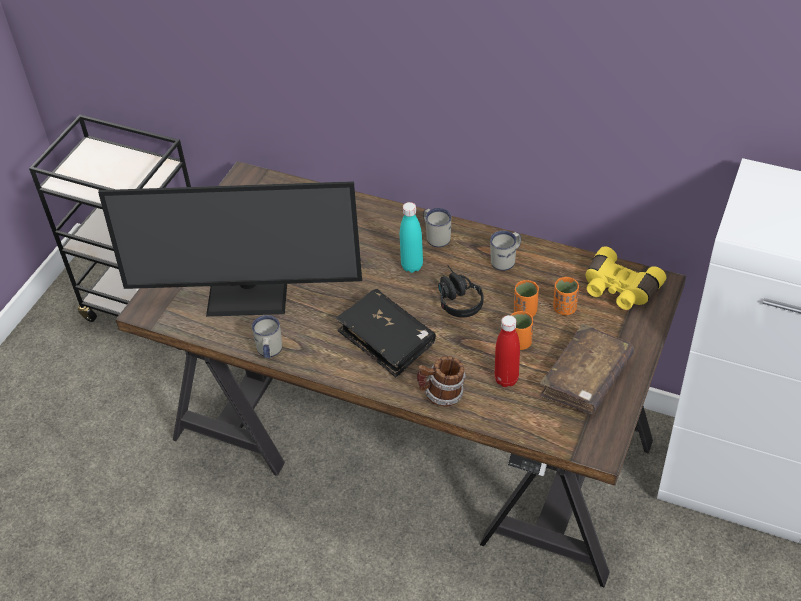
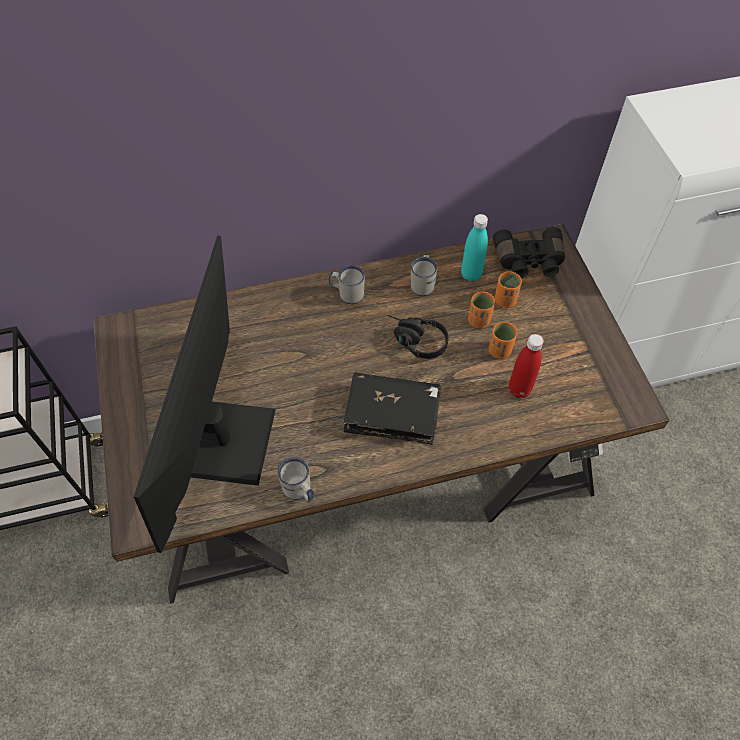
camera: 40 degrees left, 10 degrees up
(248, 289) = (222, 440): monitor -> monitor turned 135 degrees clockwise
(412, 266) = (351, 332): turquoise bottle -> turquoise bottle (471, 274)
(441, 395) = (484, 436): mug -> none
(586, 378) = (575, 351): brown book -> none
(618, 289) = (529, 261): yellow binoculars -> black binoculars

